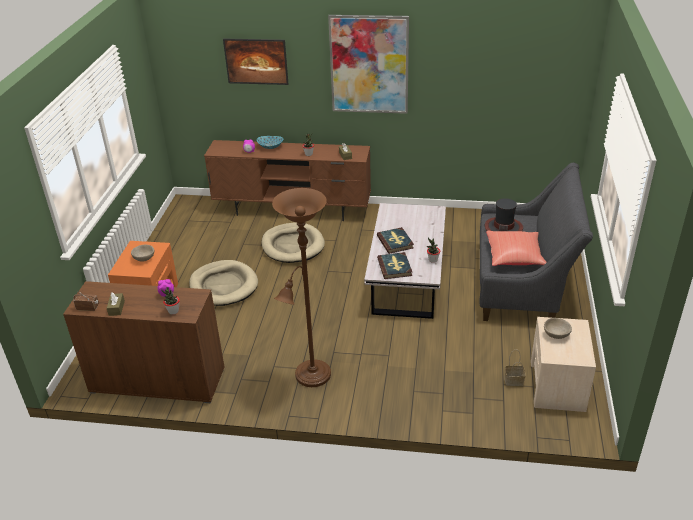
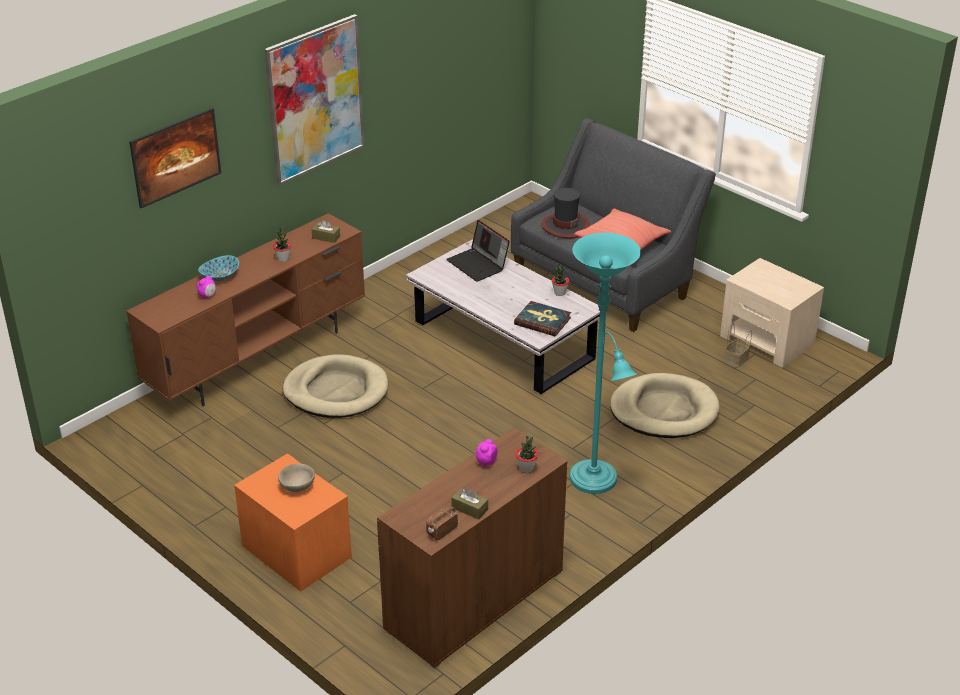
camera: 55 degrees left, 0 degrees up
(224, 286) = (348, 478): beige dog bed -> beige dog bed (664, 410)
(310, 377) = (596, 482): brown floor lamp -> turquoise floor lamp
(395, 242) = (497, 300): book -> none
(422, 220) = (478, 265): none -> laptop
(556, 335) = (762, 283): beige bowl -> none

